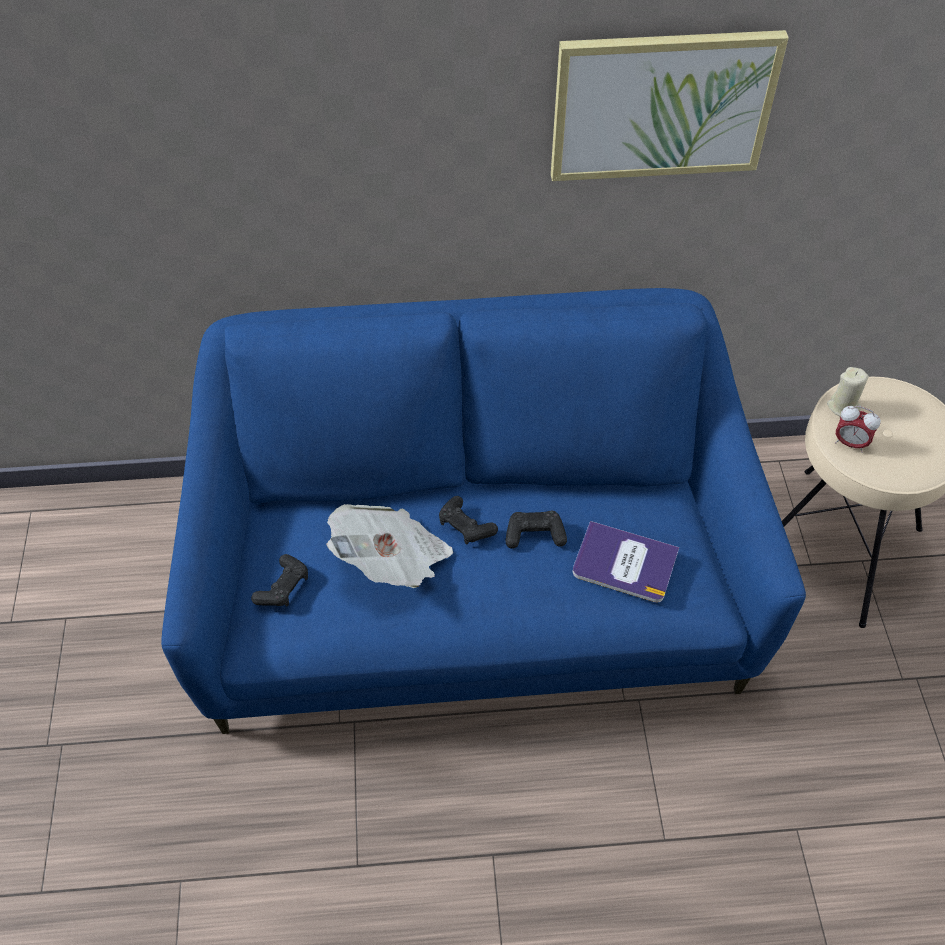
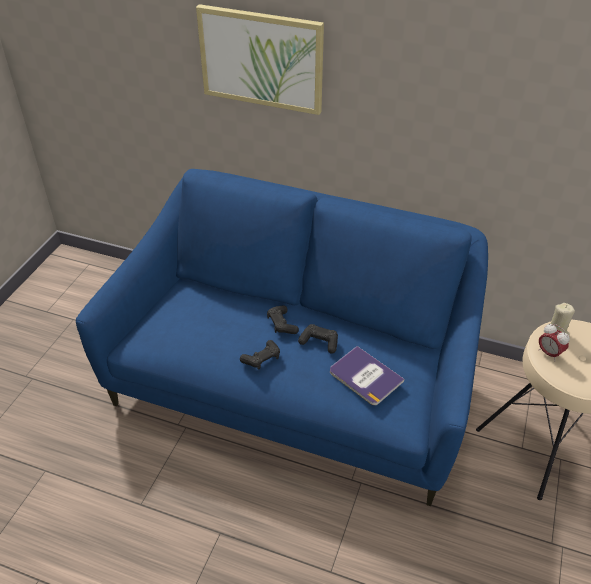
camera: 25 degrees right, 10 degrees down
(283, 587) = (163, 321): black game controller -> black game controller (261, 359)
(392, 561) = (229, 327): newspaper -> none
(662, 105) = (467, 91): picture -> picture (261, 59)

